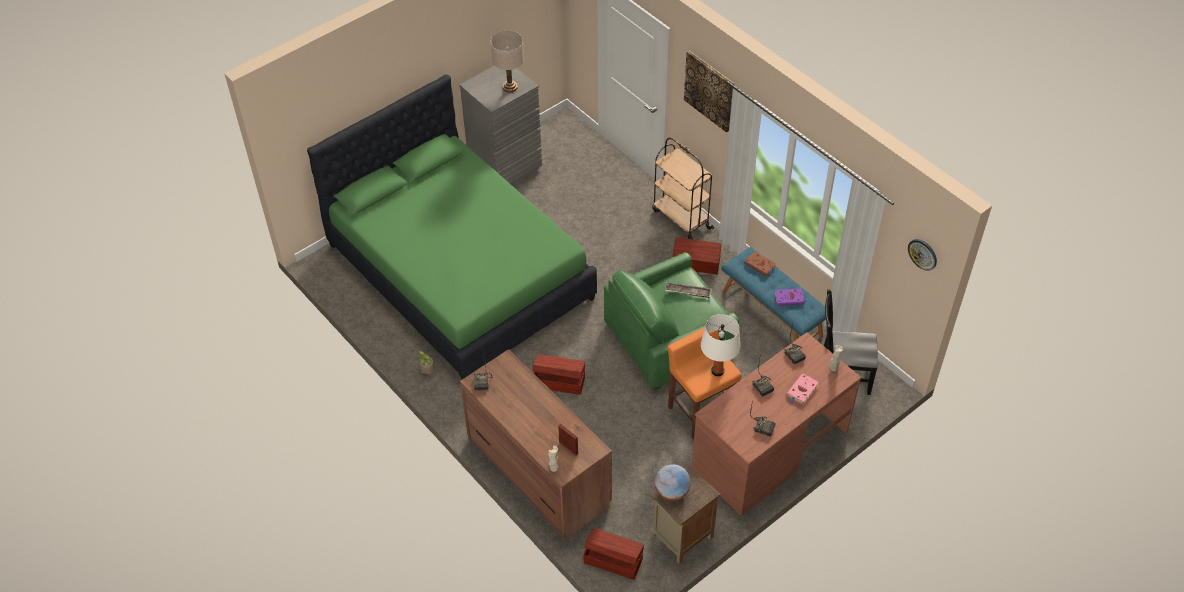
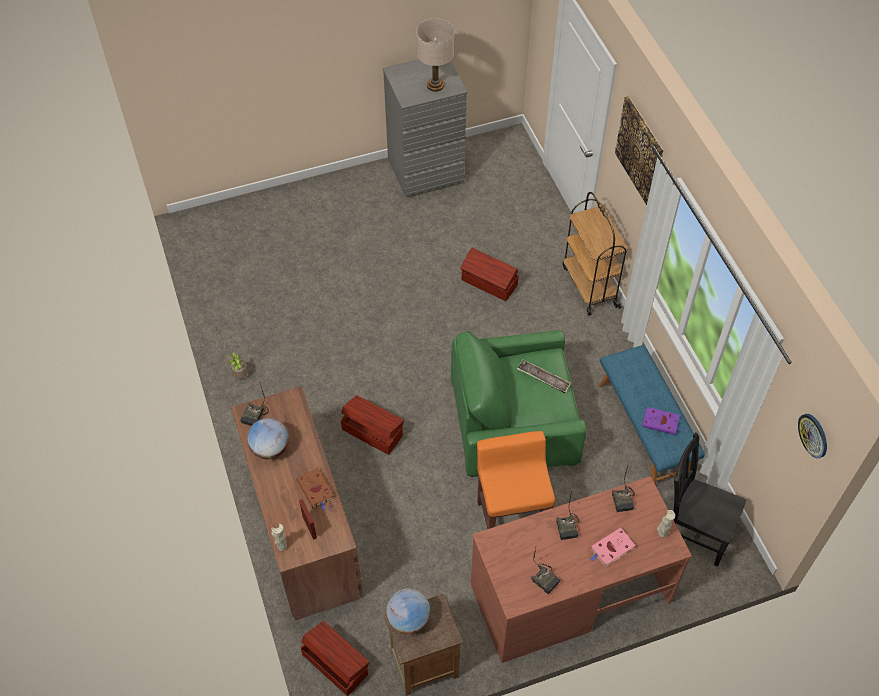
camera: 20 degrees right, 5 degrees up
(460, 271) = (326, 273): green bed -> none
(508, 401) = (270, 448): none -> globe
(696, 264) = (583, 343): brown storage box -> brown storage box (489, 283)
(717, 371) = (528, 488): white table lamp -> none
(760, 265) = (644, 371): brown book -> brown book (316, 490)

